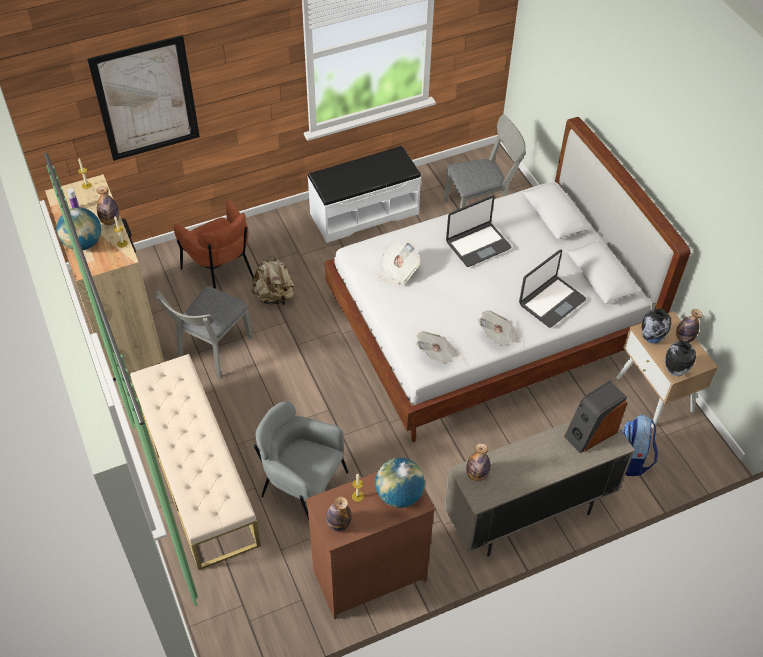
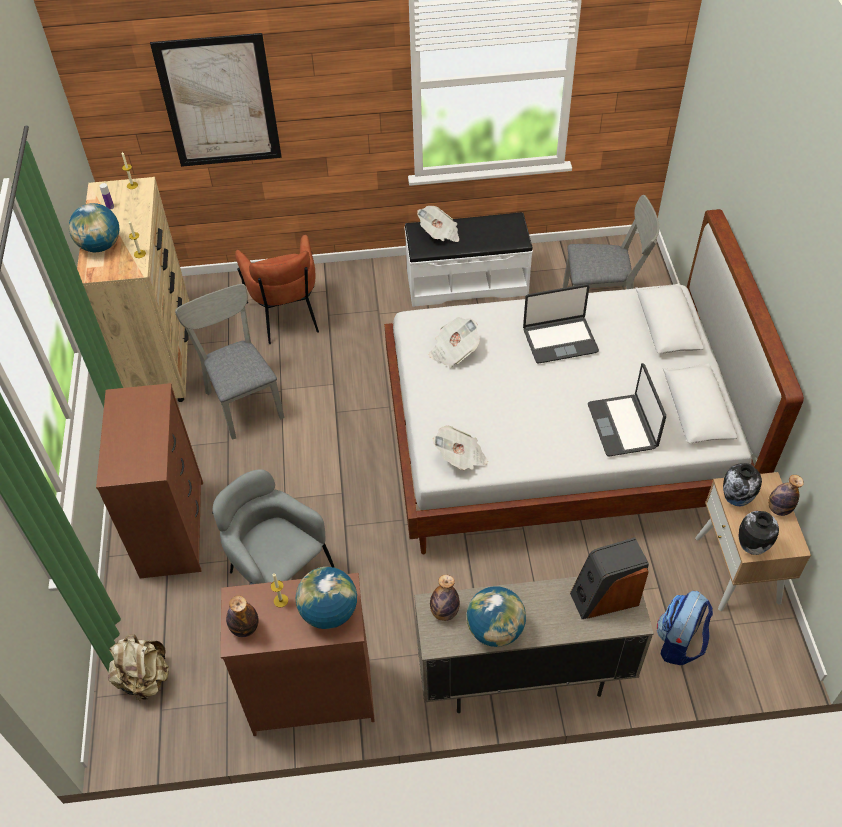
camera: 20 degrees right, 0 degrees up
(110, 221) = (139, 227): bottle -> none
(197, 473) = (173, 528): beige bench -> brown dresser
(212, 352) = (242, 400): grey chair -> grey chair turned 105 degrees clockwise
(275, 296) = (333, 353): beige backpack -> beige backpack (144, 679)
(498, 336) = (542, 453): newspaper -> newspaper (439, 233)
(520, 478) = (495, 630): none -> globe
(551, 302) = (623, 426): laptop -> laptop turned 105 degrees clockwise

